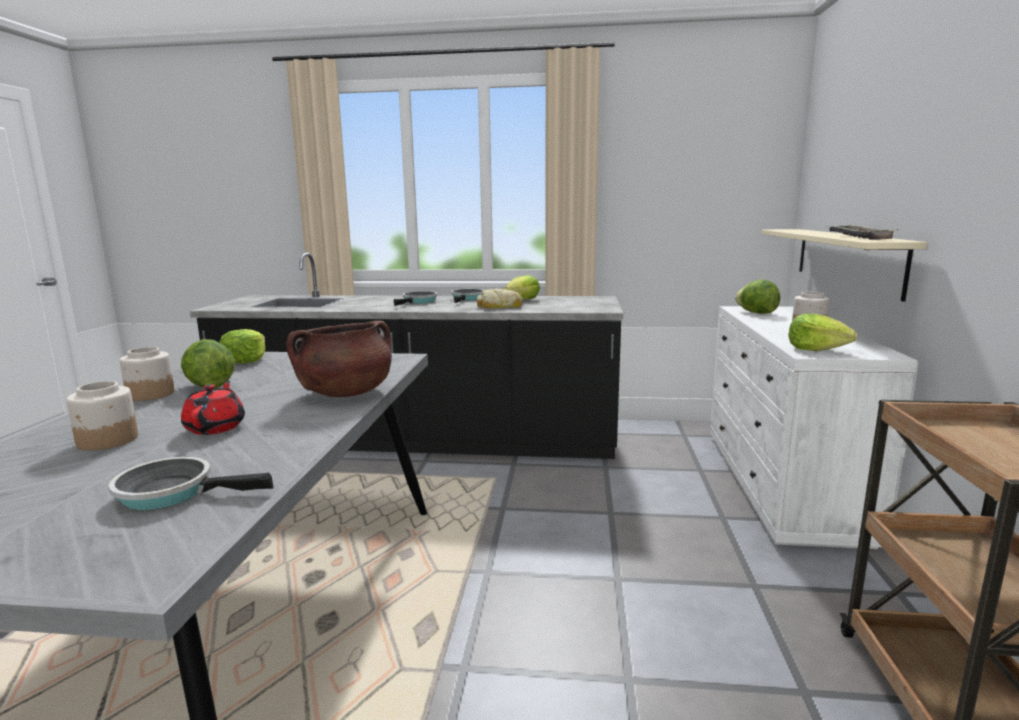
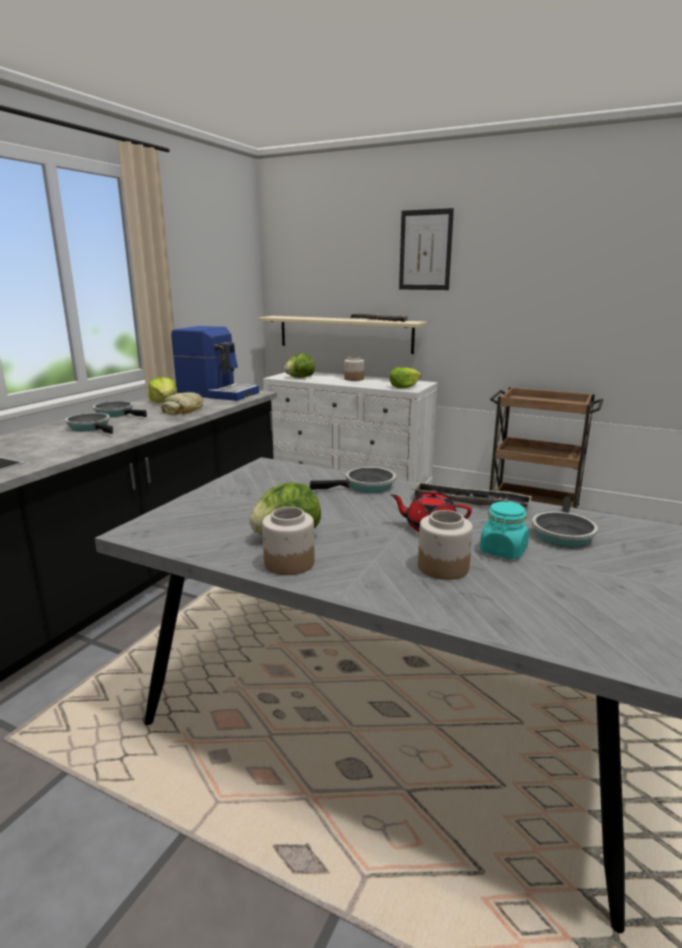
camera: 70 degrees left, 5 degrees up
(133, 462) = (503, 551): none -> turquoise jar
(246, 360) = (179, 523): lettuce -> none
(299, 438) = (469, 501): none -> tray
(345, 393) = (366, 486): brown cooking pot -> frying pan
(581, 303) = (218, 393): none -> coffee machine
(943, 104) = (425, 250): none -> picture

